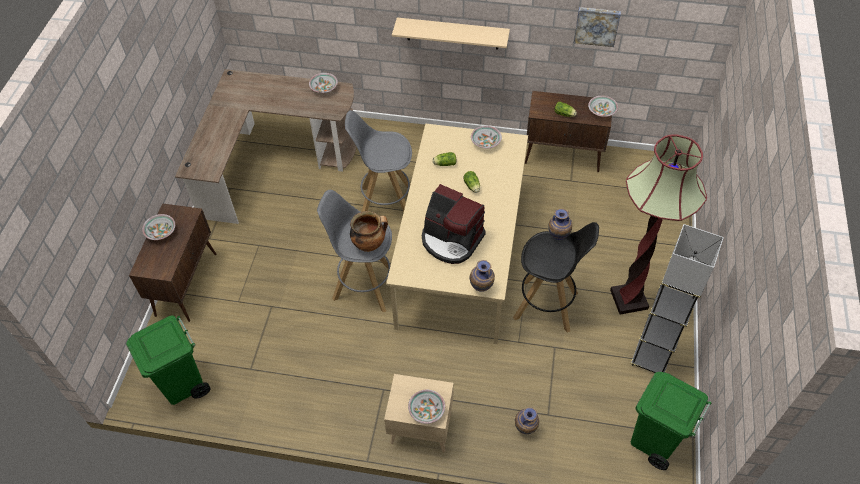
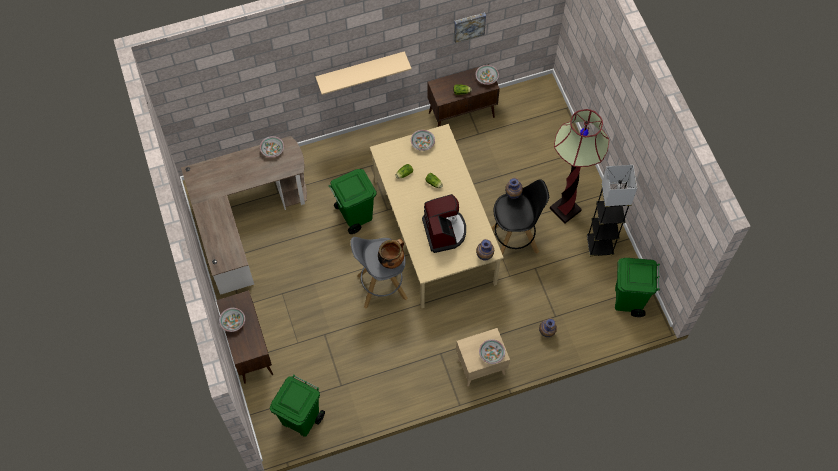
camera: 30 degrees left, 10 degrees up
(385, 203) = (355, 215): grey stool -> green trash can
(451, 240) = (444, 231): coffee machine -> coffee machine turned 105 degrees counterclockwise

